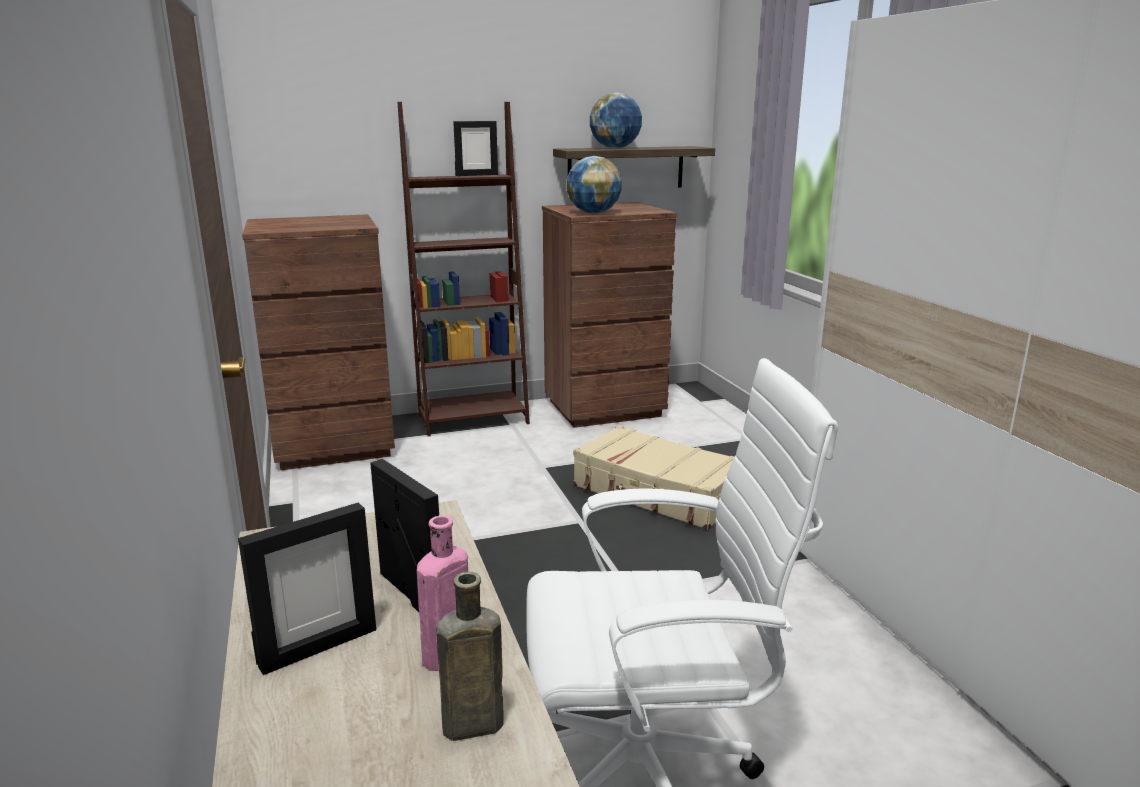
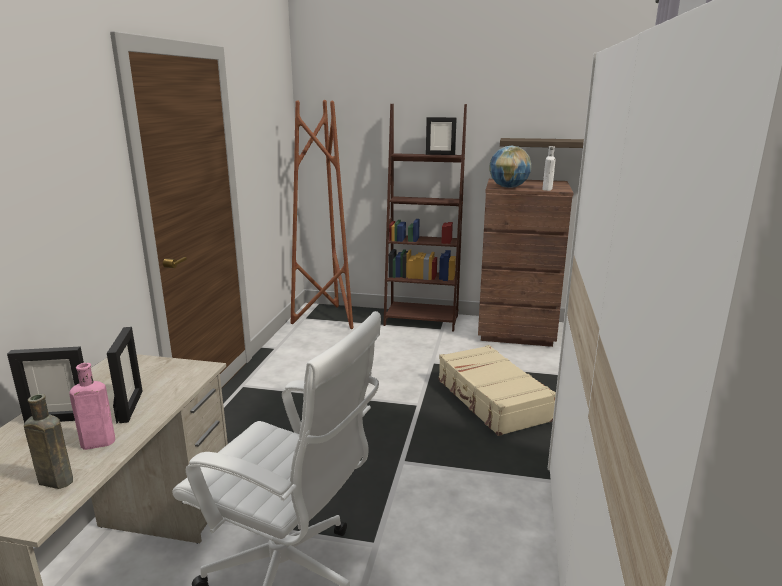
camera: 30 degrees right, 0 degrees up
(335, 445) = (327, 319): brown dresser -> brown clothes rack
(615, 148) = (545, 139): globe -> none
(642, 212) = (547, 189): none -> white bottle

